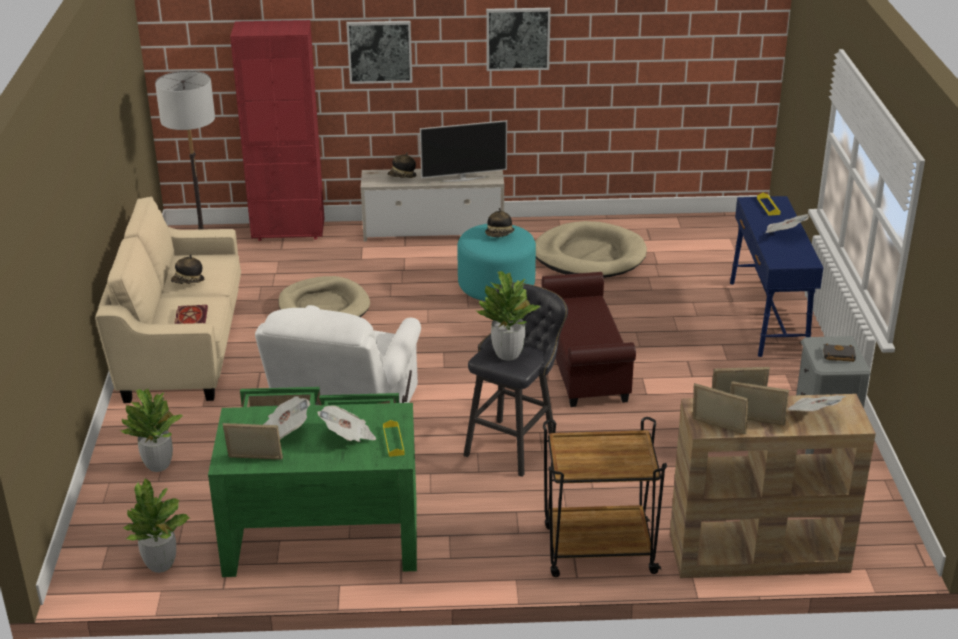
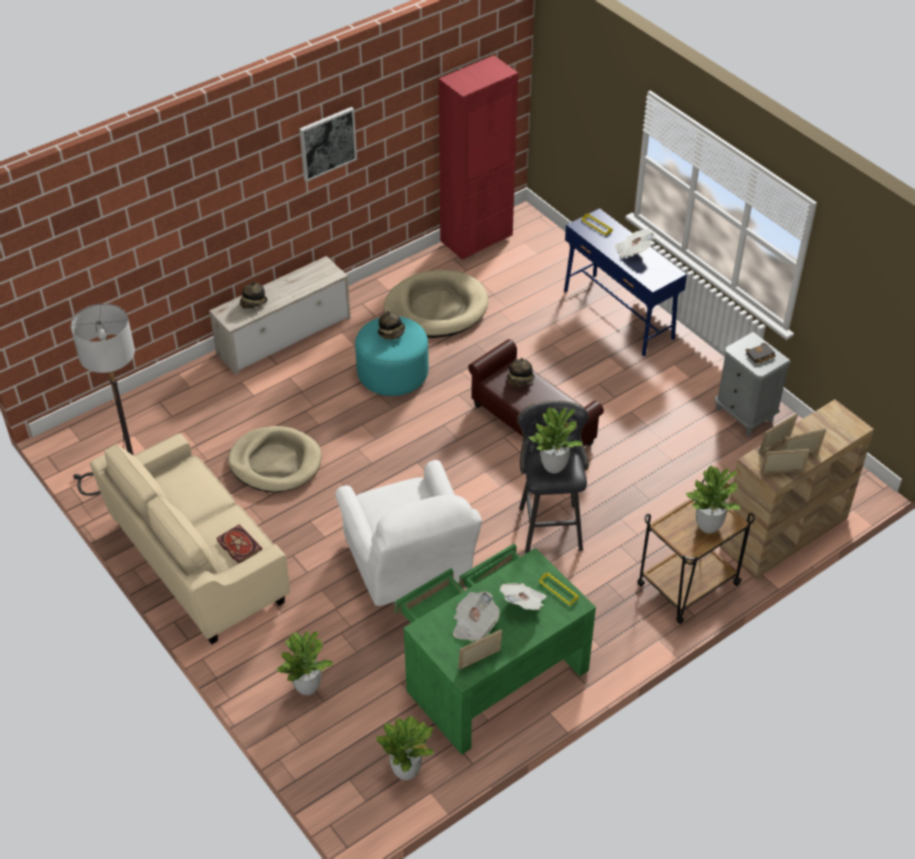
camera: 35 degrees left, 15 degrees up
(188, 282) = (191, 507): hat -> hat (520, 380)
(289, 233) = (160, 395): red cabinet -> red cabinet (477, 242)
(379, 51) = (212, 202): picture -> none
(463, 179) = (308, 284): television -> none
(613, 460) = (708, 526): none -> potted plant
(813, 415) = (826, 432): newspaper -> none

